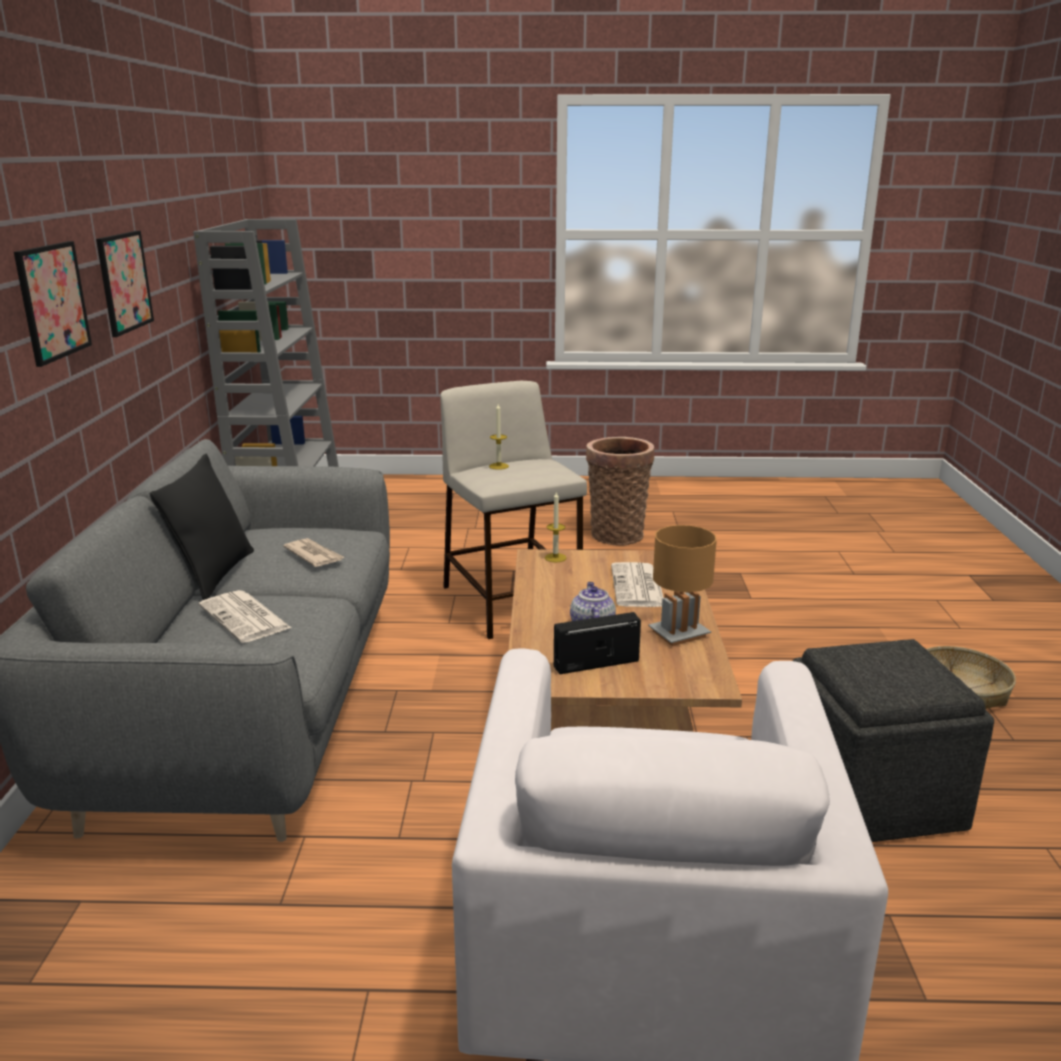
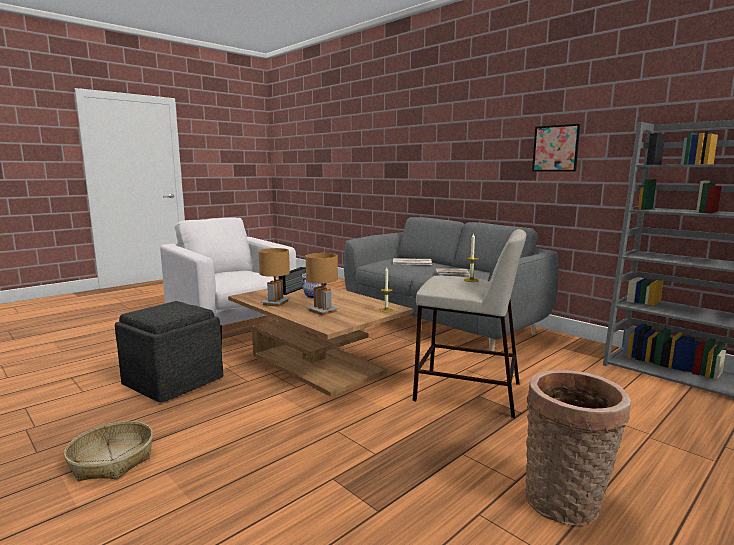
camera: 135 degrees right, 10 degrees down
(53, 301) = (493, 149): picture -> none
(215, 574) = (462, 267): black pillow -> none
(638, 587) = (322, 311): newspaper -> brown table lamp

